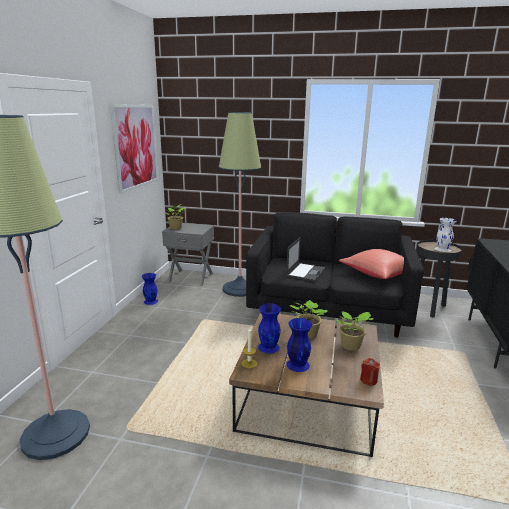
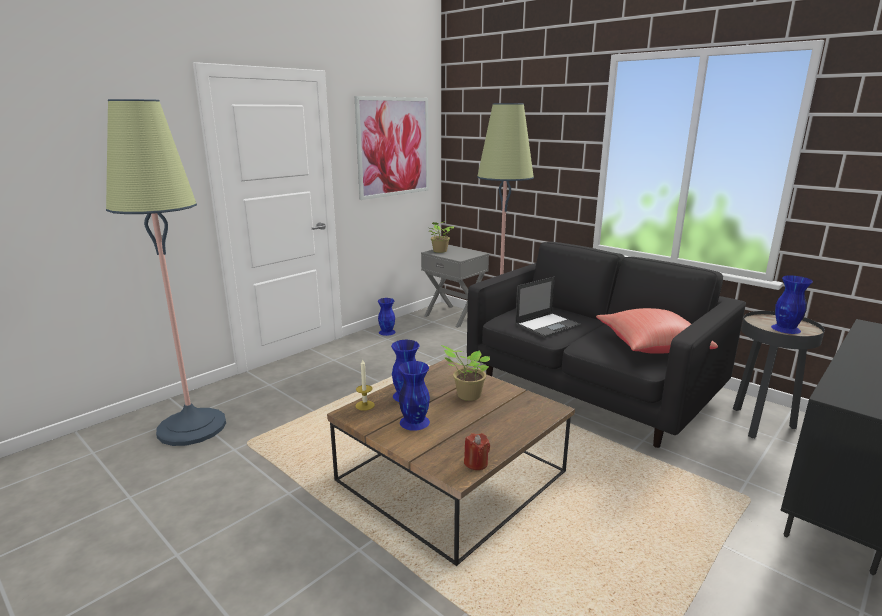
camera: 30 degrees right, 0 degrees up
(351, 346) = (505, 422): potted plant -> none
(442, 249) = (785, 329): white vase -> blue vase

